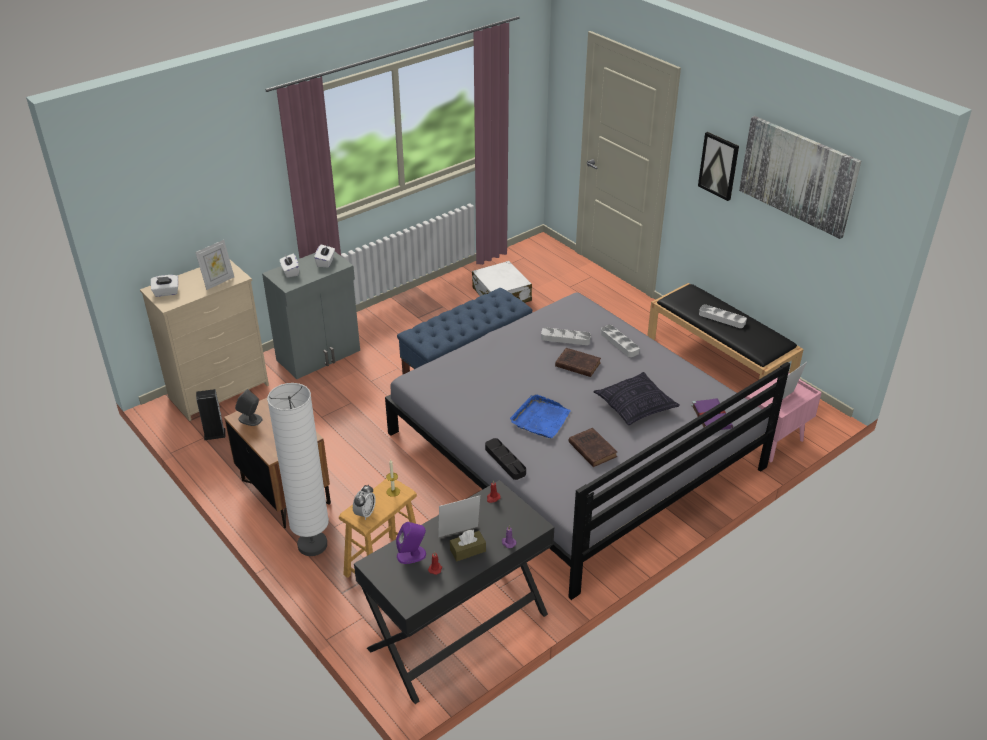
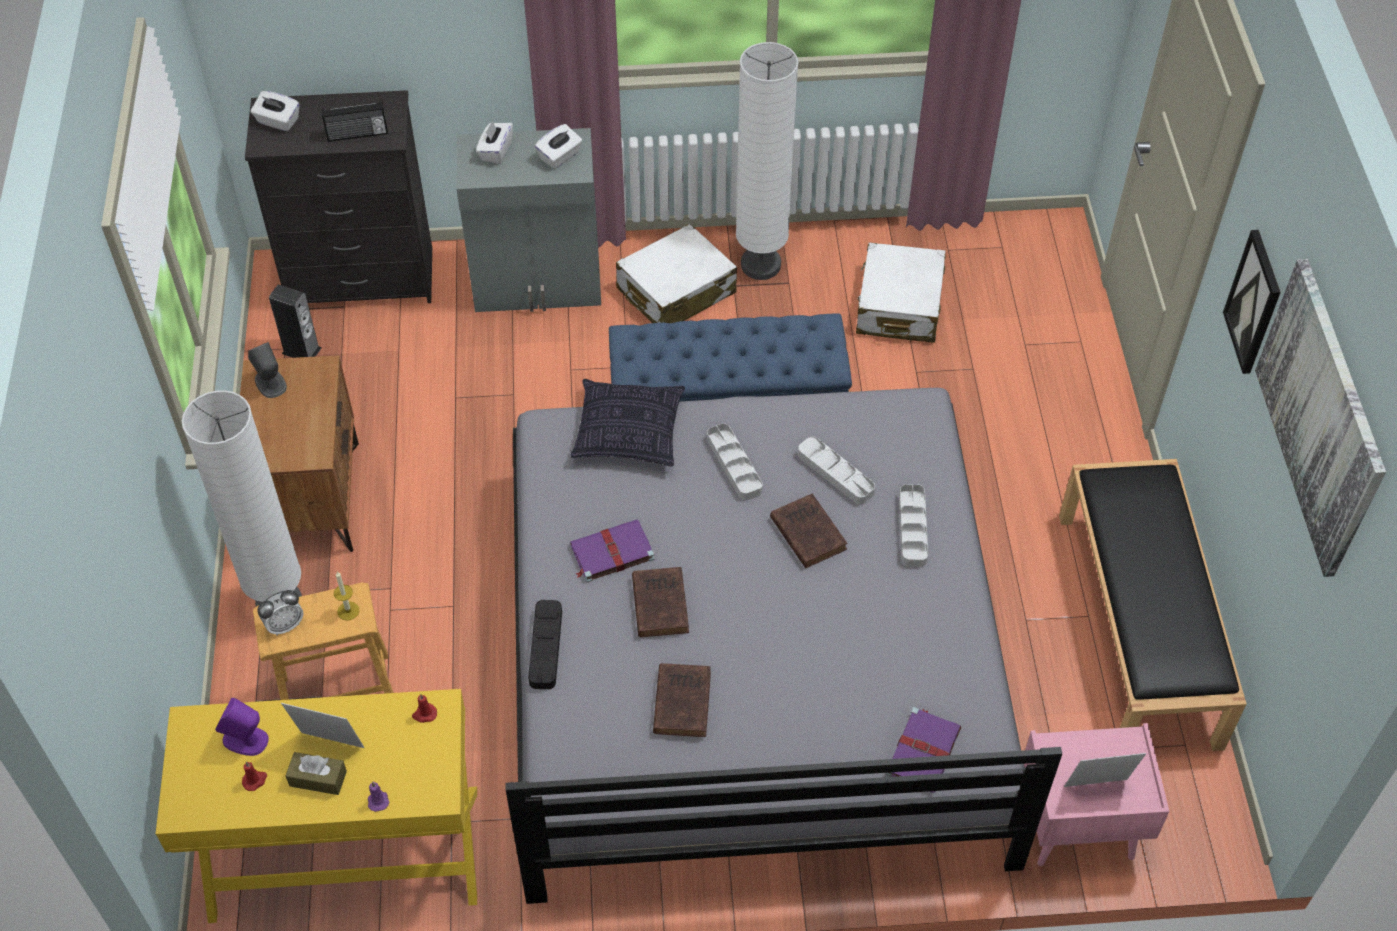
camera: 35 degrees right, 15 degrees up
(218, 282) = (357, 134): picture frame -> radio
(220, 391) = (362, 279): beige dresser -> black dresser
(392, 330) = (675, 291): none -> white suitcase
(422, 305) = (761, 265): none -> white floor lamp
(459, 632) = (345, 855): black desk -> yellow desk
(496, 412) = (611, 552): none -> purple book
(540, 419) = (660, 603): blue tray -> brown book
(635, 407) = (821, 663): pillow -> pillow (628, 433)
(722, 318) = (1152, 567): grey tray -> grey tray (734, 465)

